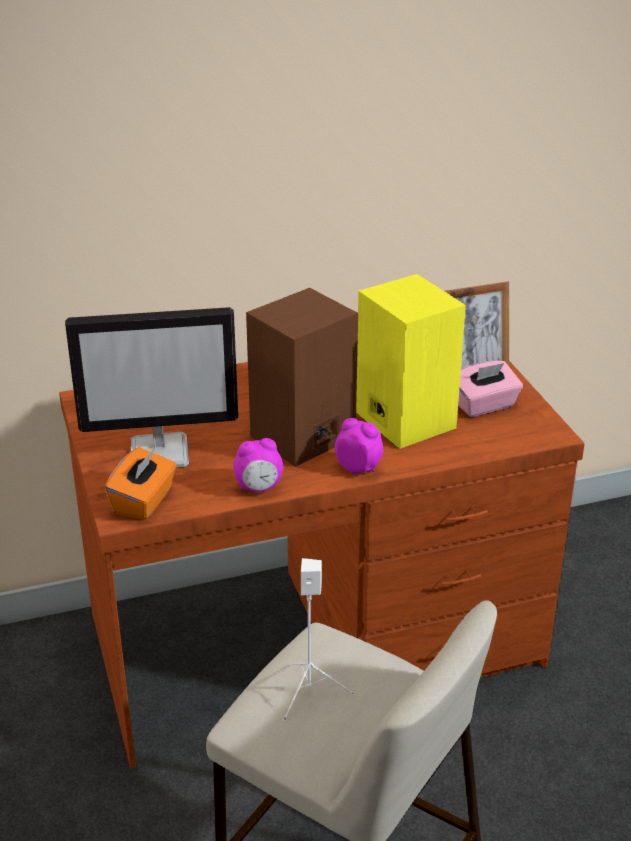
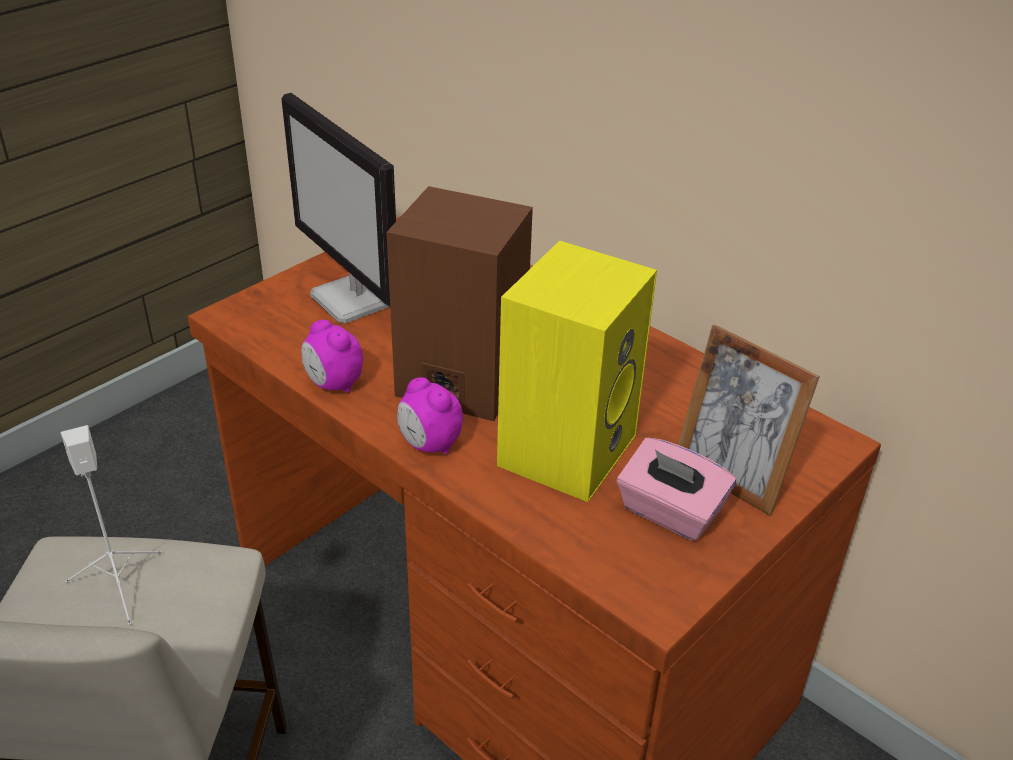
camera: 60 degrees right, 5 degrees up
(144, 501) = (260, 320): orange tissue box -> none
(358, 467) = (429, 444): alarm clock -> alarm clock turned 135 degrees clockwise

